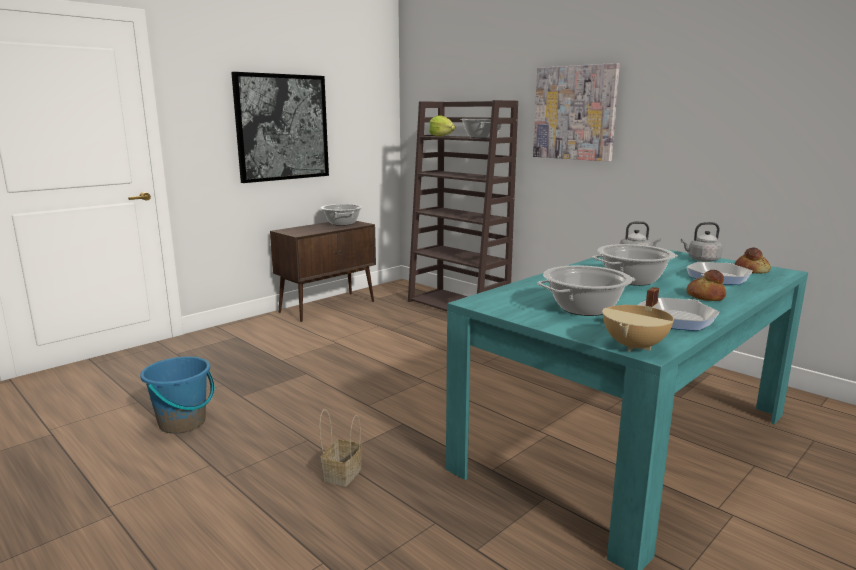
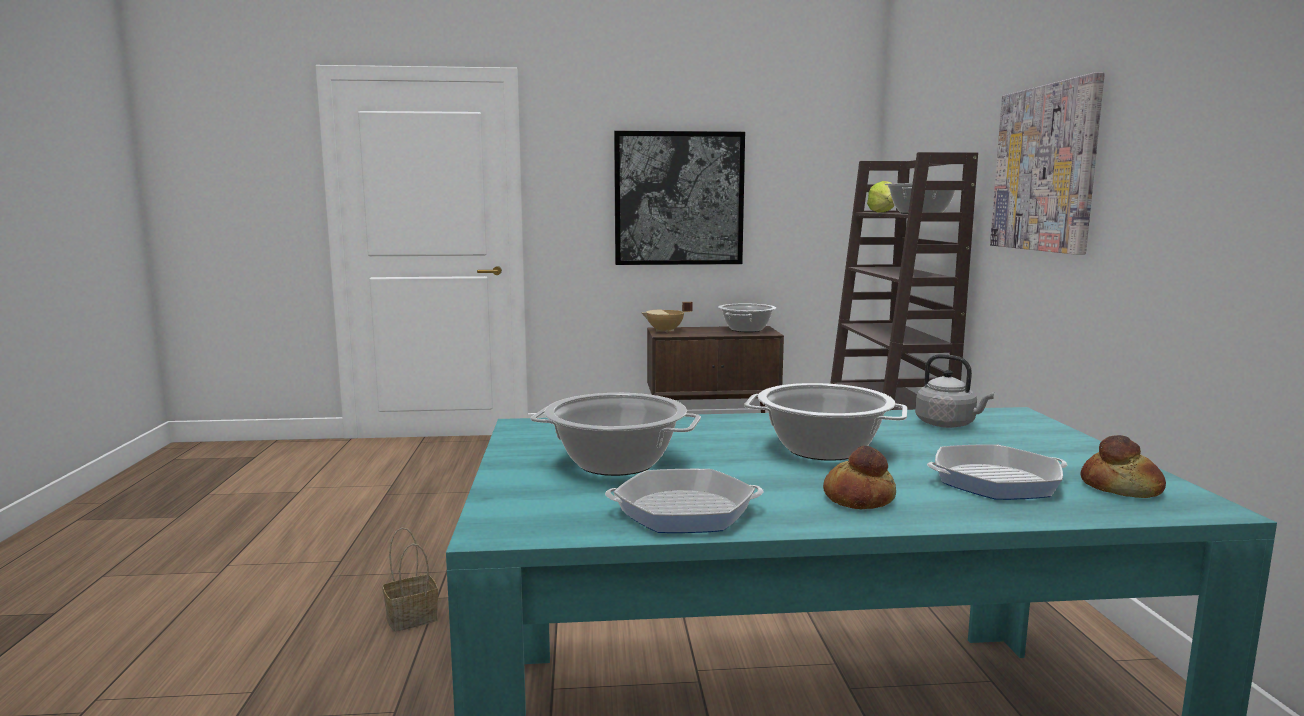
camera: 40 degrees right, 5 degrees down
(183, 423) = (387, 515): blue bucket -> none
(636, 346) = (504, 521): beige cooking pot -> beige cooking pot (665, 331)
(701, 260) = (1075, 451): grey kettle -> none

